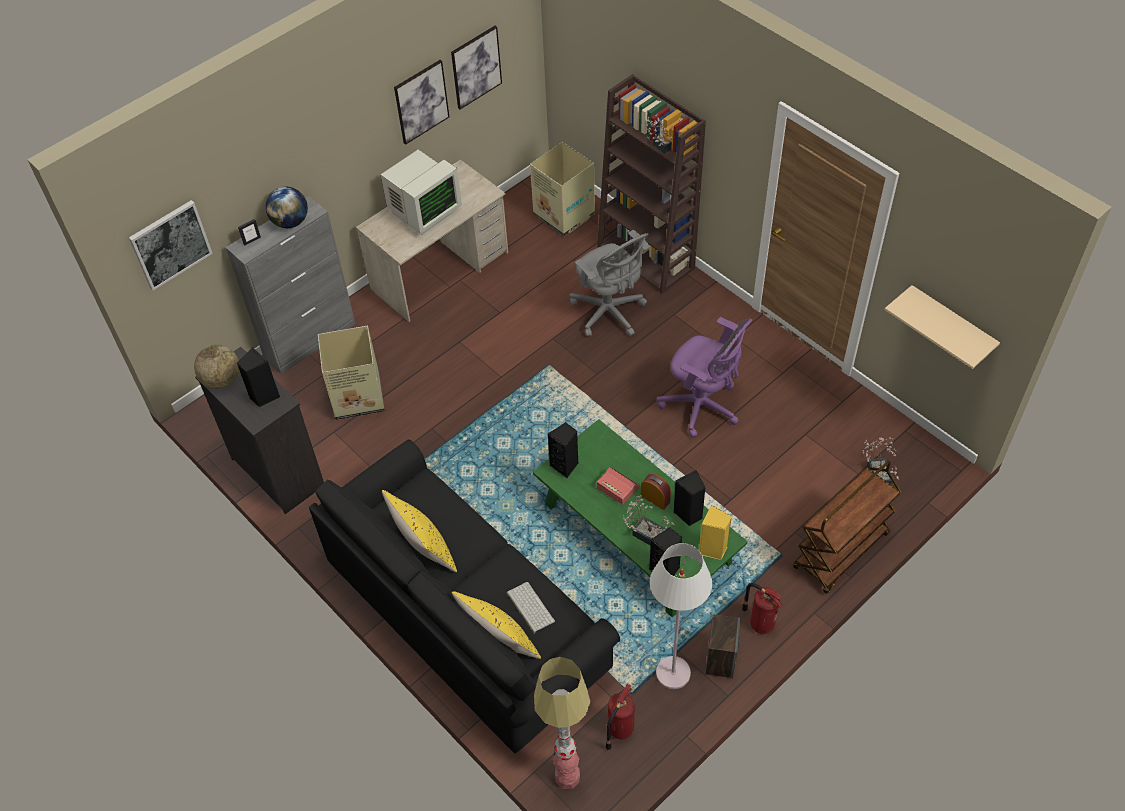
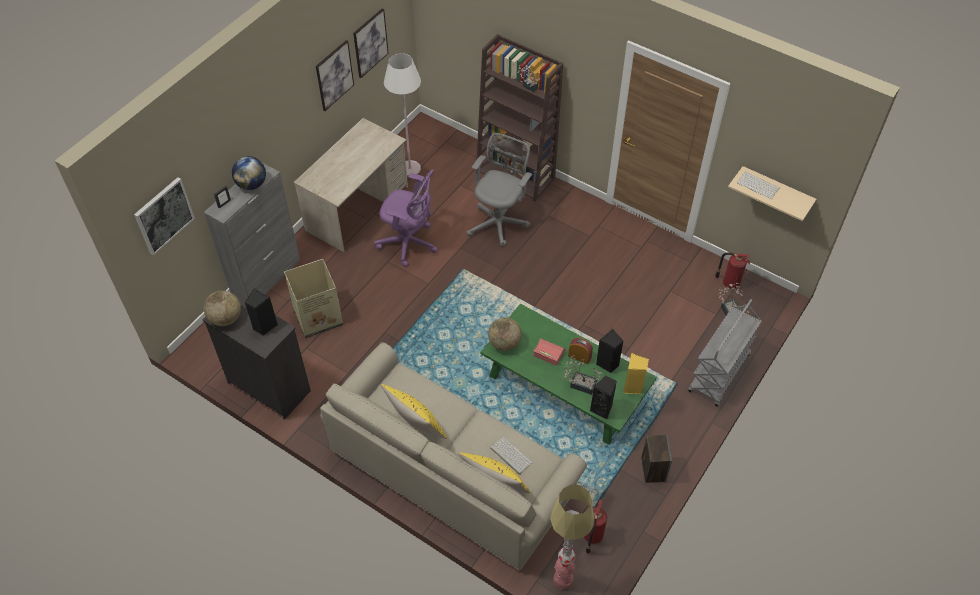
camera: 15 degrees left, 0 degrees up
(423, 211) = (344, 162): monitor -> none
(465, 615) = (450, 472): black sofa -> beige sofa
(564, 215) = (444, 151): cardboard box -> none
(565, 466) = (504, 343): black speaker -> globe
(609, 313) = (499, 222): grey office chair -> grey office chair turned 105 degrees counterclockwise
(673, 673) = (620, 486): white floor lamp -> white floor lamp (410, 169)
(702, 406) = (588, 282): purple office chair -> purple office chair (409, 243)
(760, 622) = (675, 436): fire extinguisher -> fire extinguisher (729, 283)
(841, 552) = (719, 374): brown cart -> grey cart
(926, 313) = (758, 185): none -> keyboard

